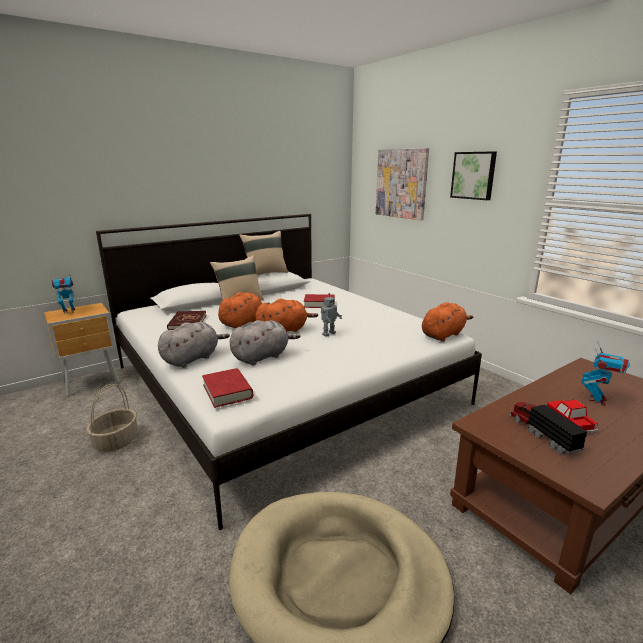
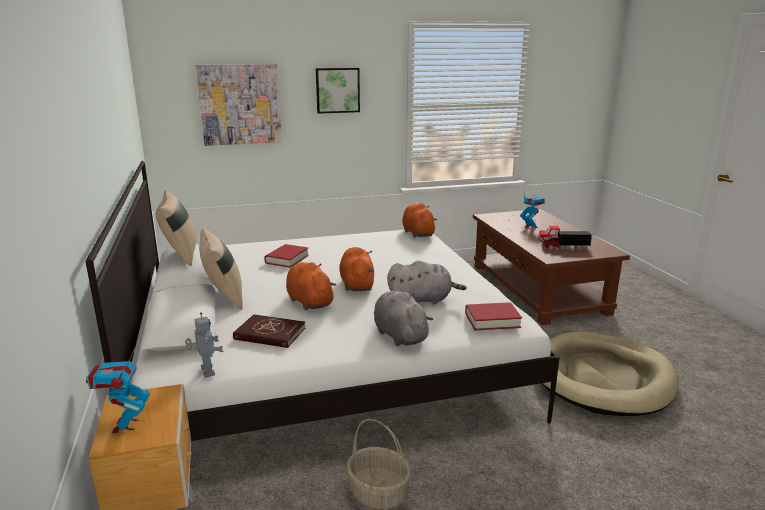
camera: 70 degrees left, 0 degrees up
(262, 357) = (422, 300): grey plush toy -> grey plush toy turned 105 degrees clockwise
(328, 333) = (380, 268): toy robot -> toy robot (206, 371)

